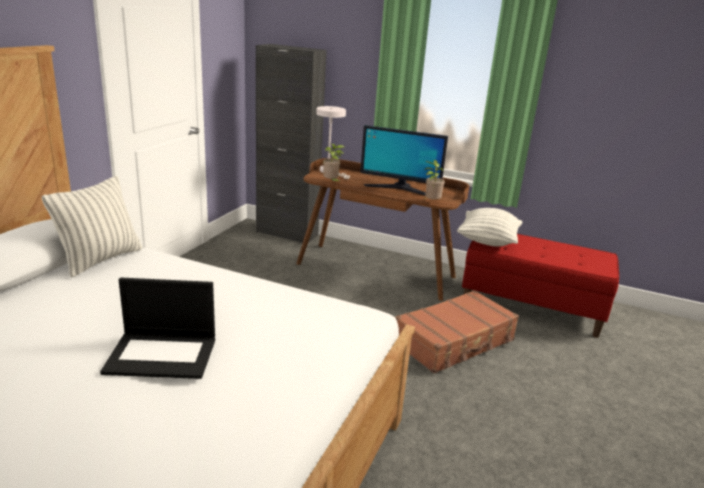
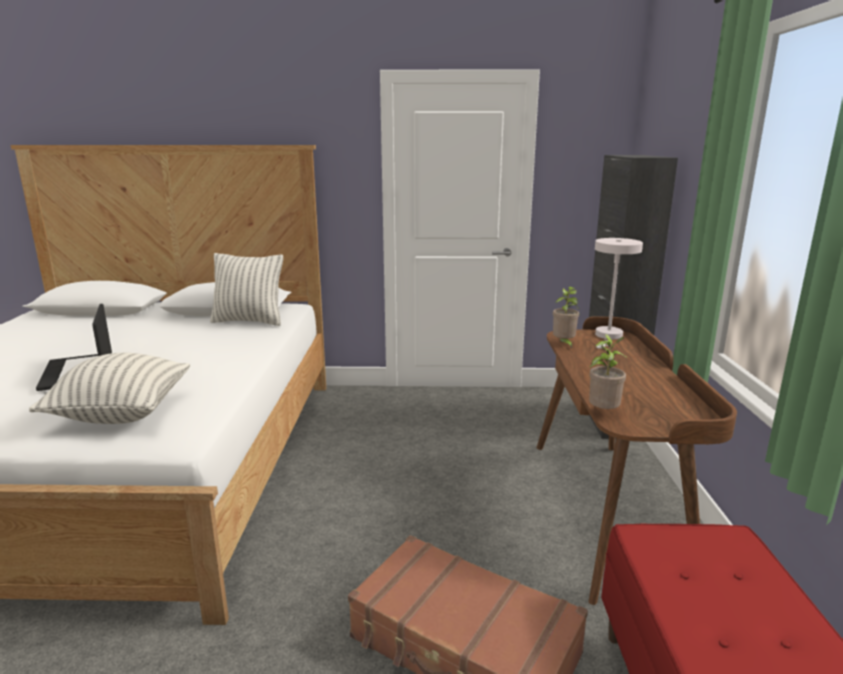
camera: 70 degrees right, 5 degrees down
(399, 189) = (625, 383): monitor -> none
(487, 241) = (674, 543): pillow -> pillow (122, 414)

